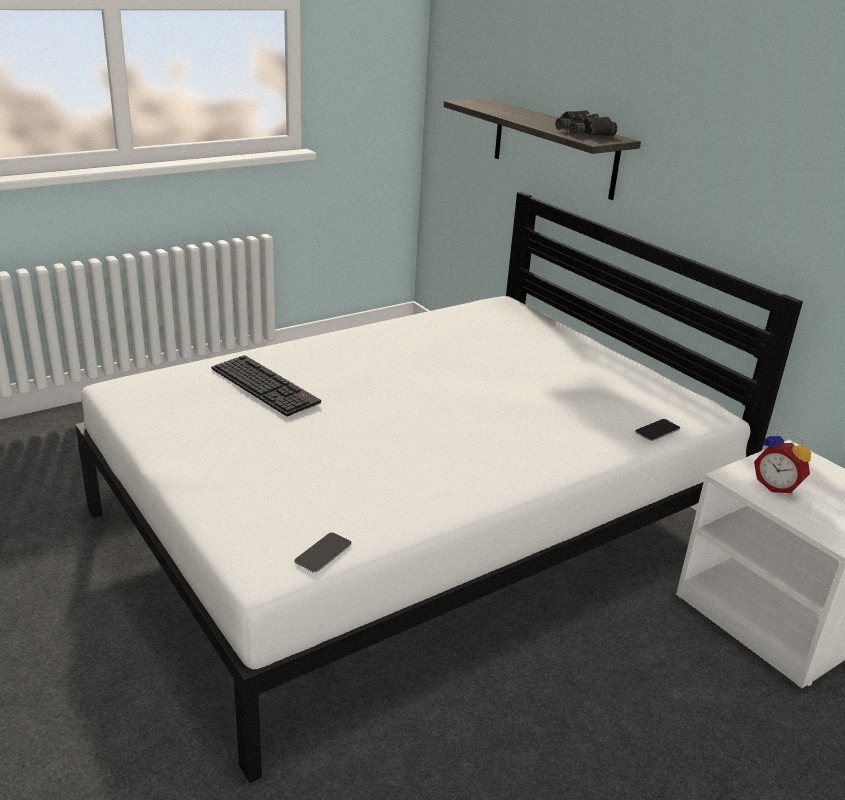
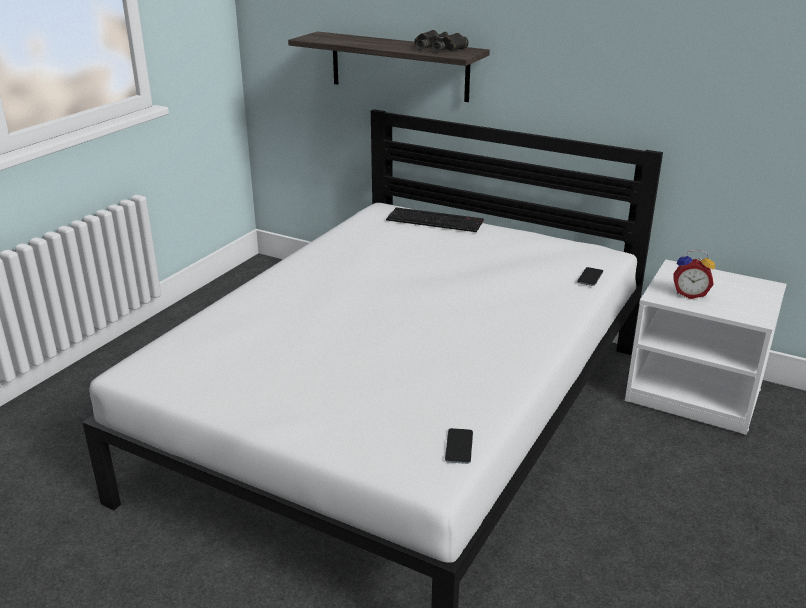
camera: 25 degrees left, 0 degrees up
(267, 385) = (267, 329): keyboard -> keyboard (436, 220)

